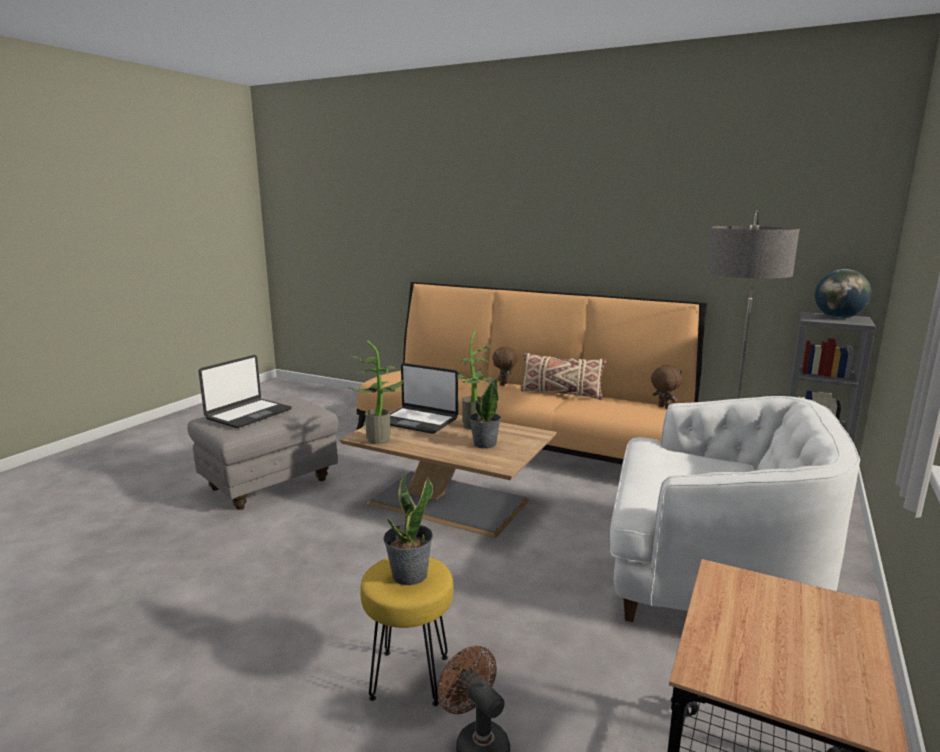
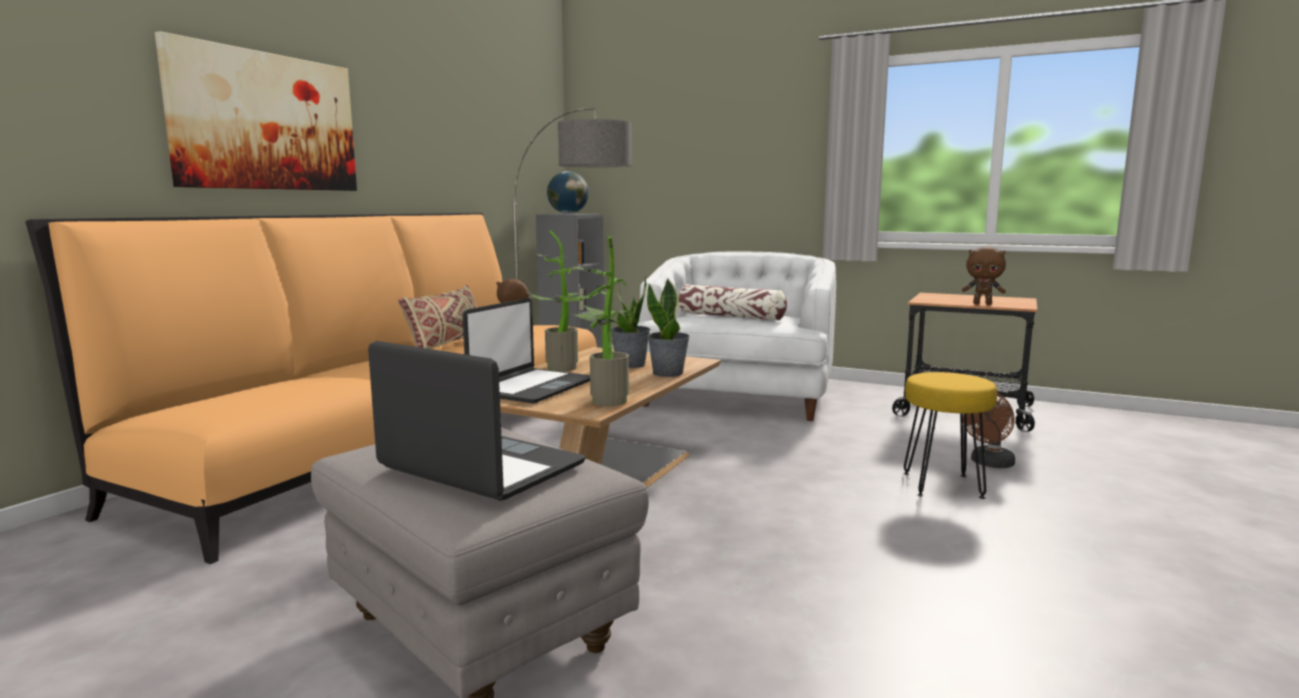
camera: 90 degrees left, 5 degrees down
(409, 575) = (949, 378): potted plant -> potted plant (668, 373)
(504, 384) = (365, 362): brown plush toy -> brown plush toy (982, 304)
(519, 234) = (266, 122): none -> picture
(680, 472) = (731, 316): none -> pillow

